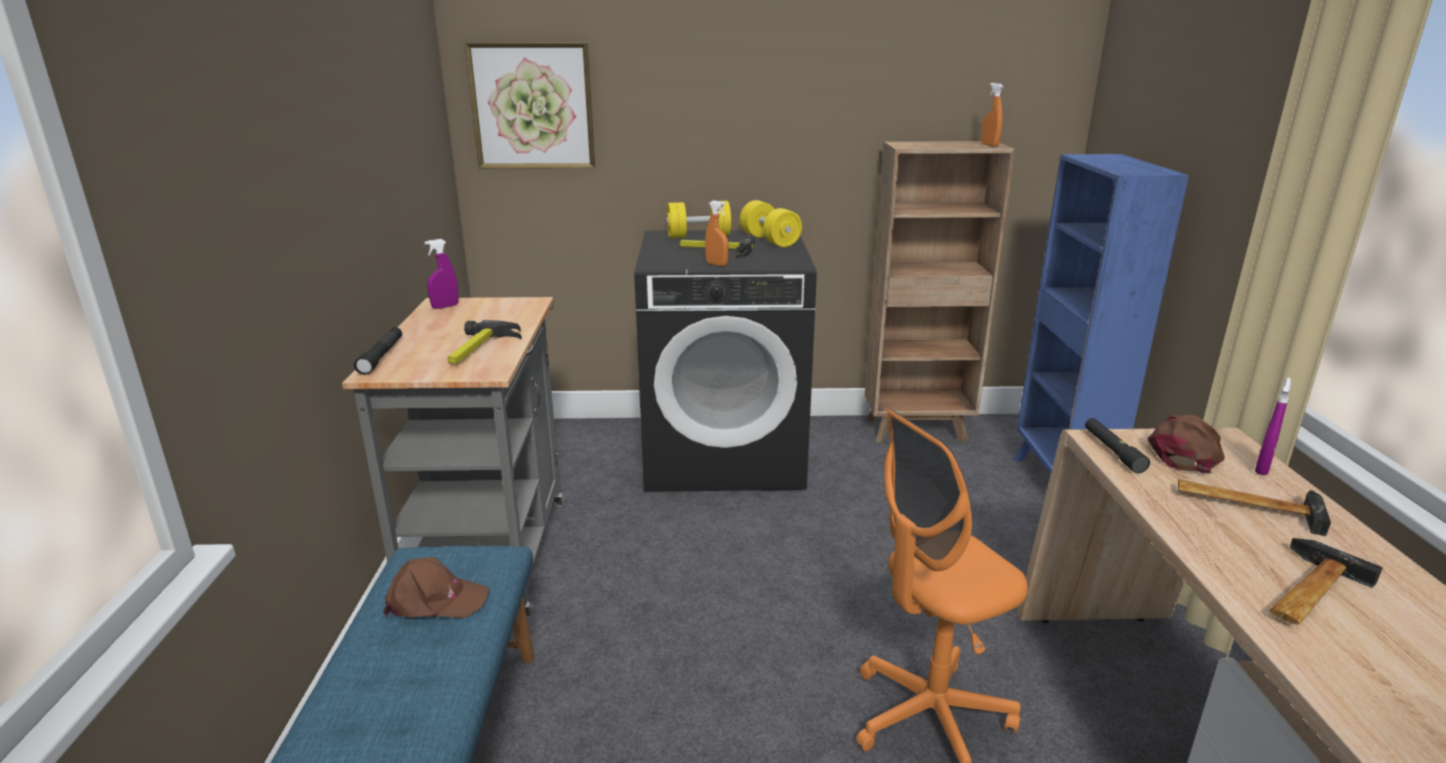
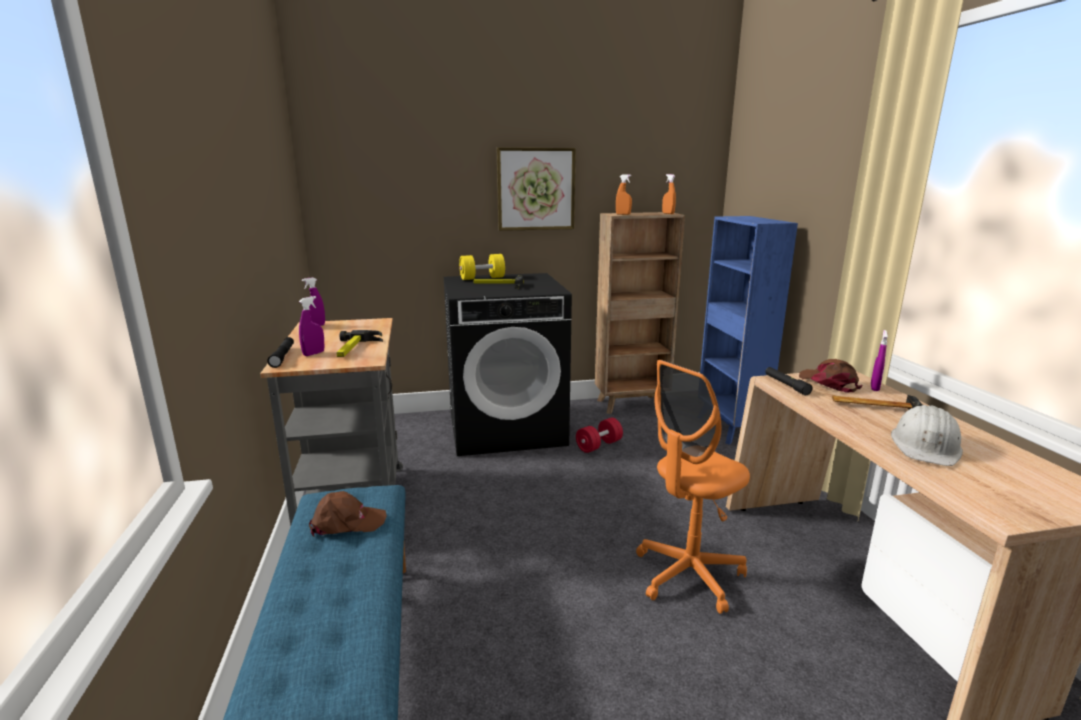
camera: 10 degrees left, 5 degrees down
(423, 354) = (314, 353): none -> purple spray bottle
(532, 106) = (362, 192): picture -> picture (536, 189)
(716, 264) = (503, 292): orange spray bottle -> orange spray bottle (623, 214)
(769, 240) = (531, 279): yellow dumbbell -> none
(851, 493) = (599, 445): none -> red dumbbell
(1186, 453) = (828, 383): brown cap -> brown cap turned 45 degrees counterclockwise
(1306, 591) = (926, 446): hammer -> white hard hat

